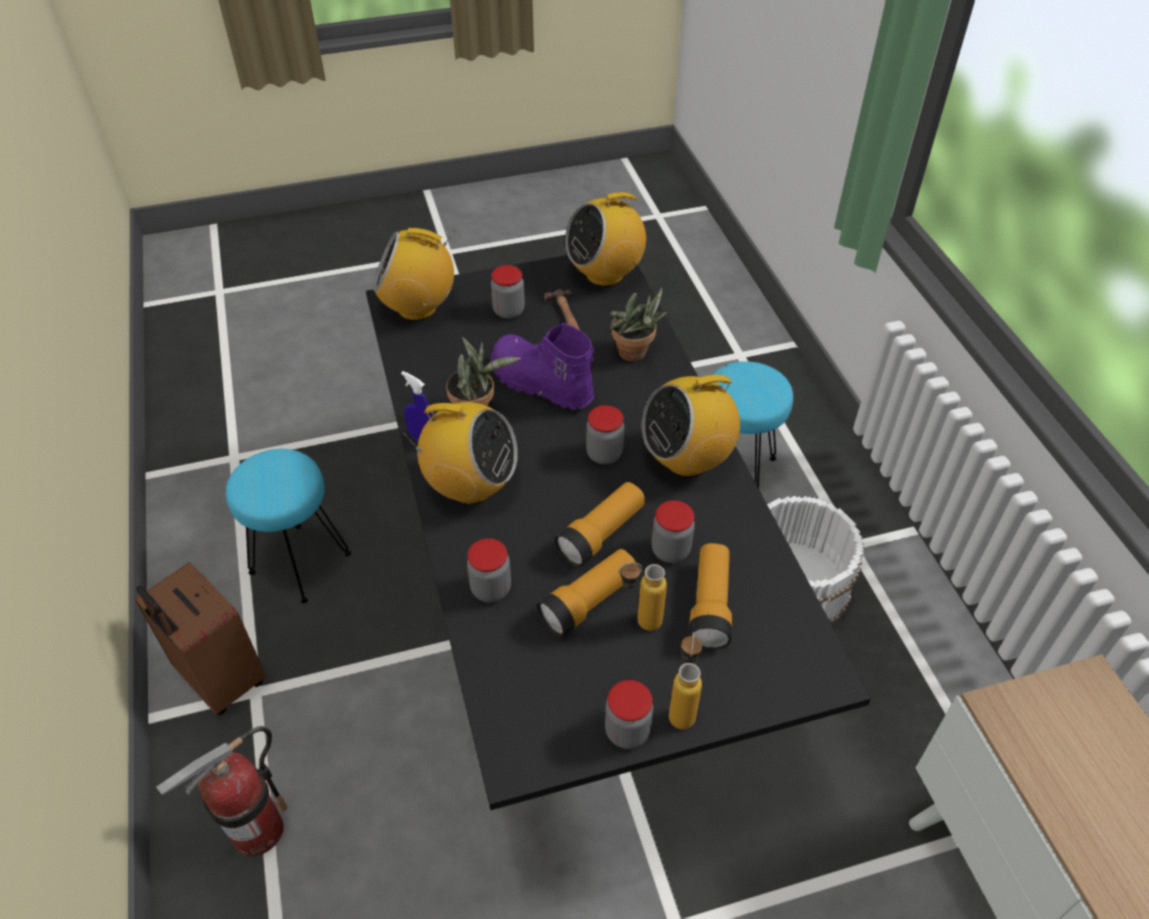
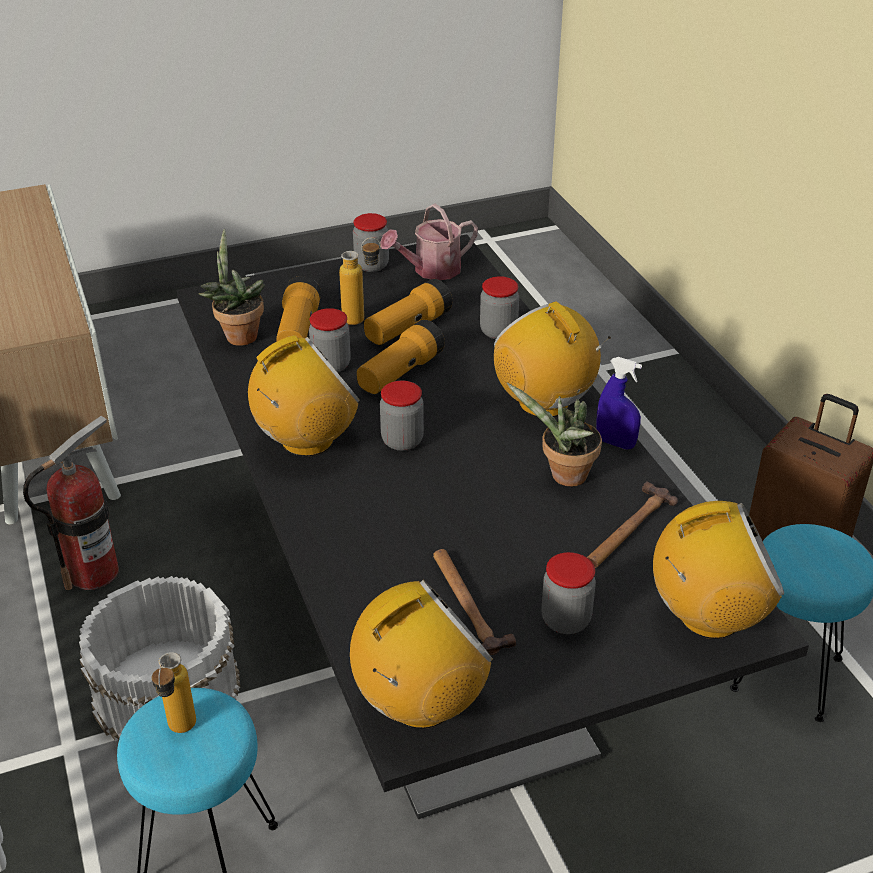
camera: 175 degrees right, 10 degrees down
(257, 830) = (686, 460): fire extinguisher -> fire extinguisher (93, 572)
(445, 366) = (627, 529): none -> hammer
(470, 486) = (544, 403): radio -> radio turned 45 degrees clockwise
(540, 384) = (492, 513): purple boot -> none
(551, 713) = (431, 270): none -> watering can
(635, 355) = (367, 561): potted plant -> potted plant (238, 335)
(682, 707) = (328, 277): bottle -> bottle (179, 732)

